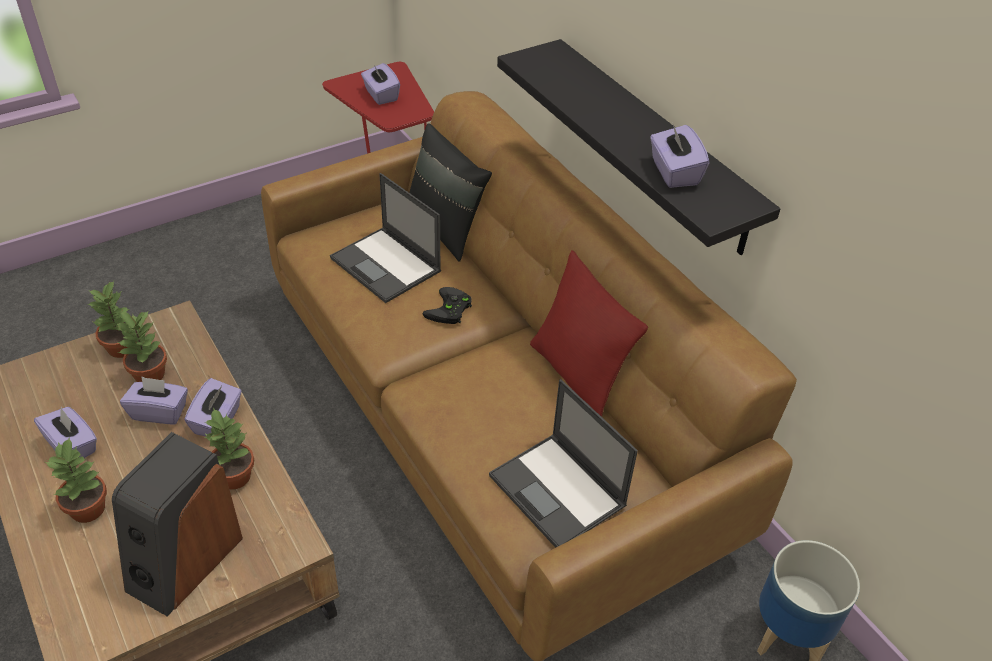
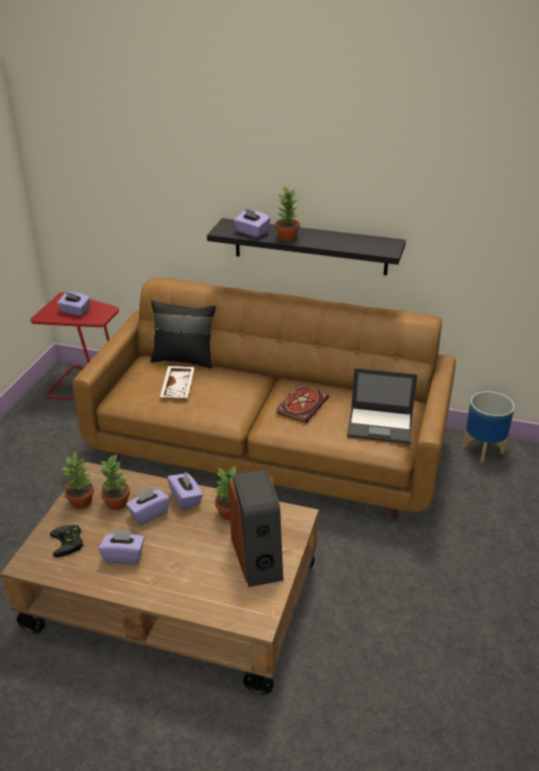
camera: 40 degrees left, 10 degrees down
(89, 508) = (177, 572): potted plant -> potted plant (287, 237)
(386, 265) = (179, 387): laptop -> white tray
(449, 310) = (237, 389): black game controller -> black game controller (68, 543)
(497, 386) = (302, 404): none -> book
(577, 376) = (328, 383): red pillow -> none
(674, 172) = (351, 244): purple tissue box -> purple tissue box (252, 232)

